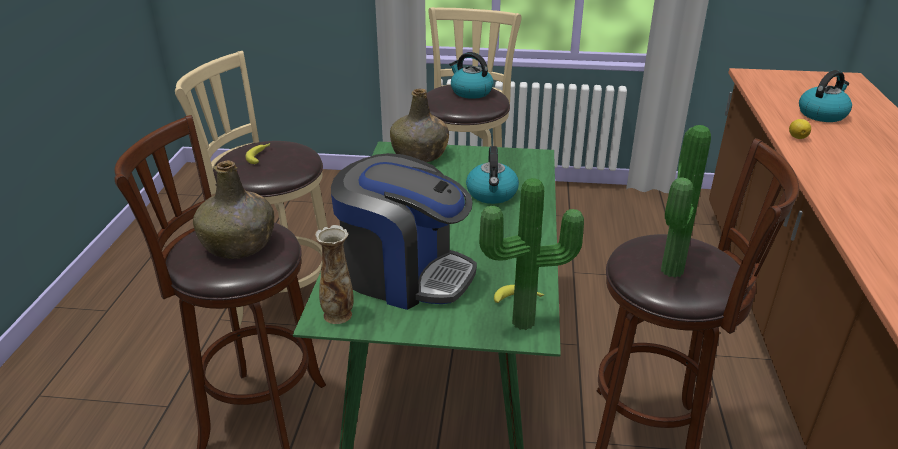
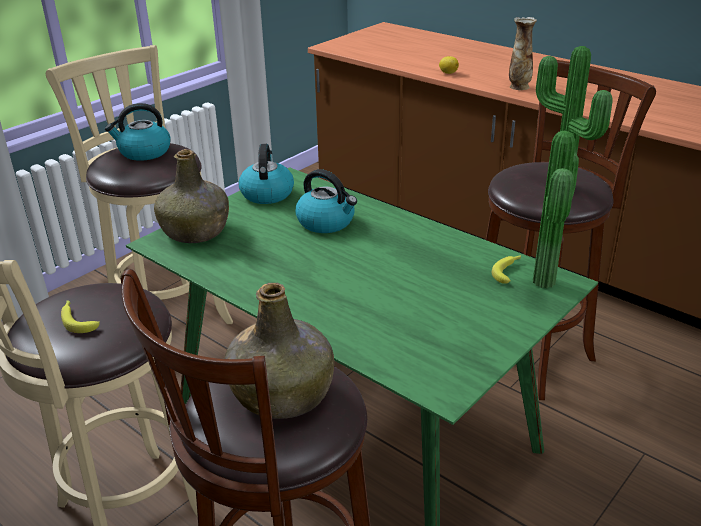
camera: 55 degrees left, 0 degrees up
(338, 314) = (445, 379): vase -> vase (519, 87)
(405, 274) = (412, 315): coffee machine -> none
(822, 114) = (426, 54): kettle -> kettle (267, 193)

